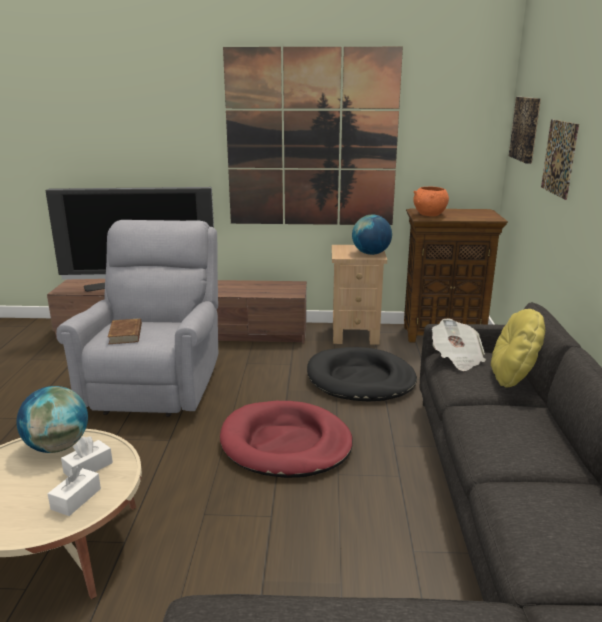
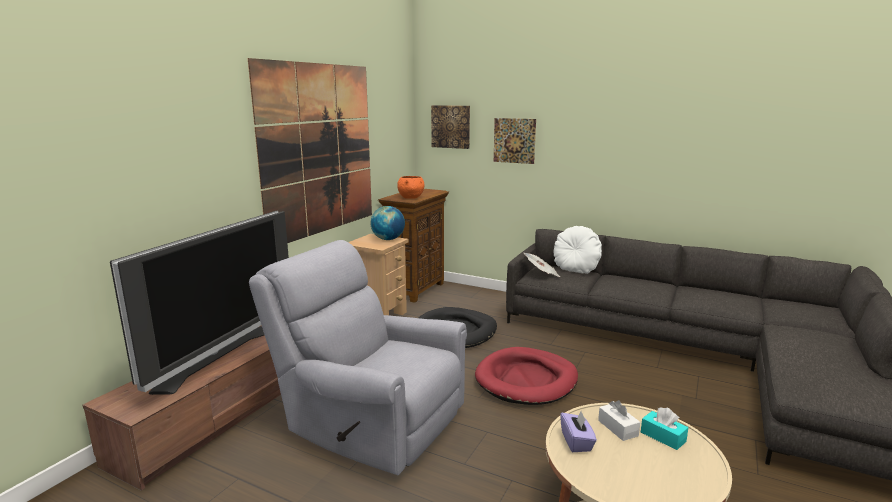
camera: 65 degrees left, 5 degrees down
(58, 446) = (576, 442): globe -> purple tissue box
(76, 499) = (663, 437): white tissue box -> turquoise tissue box
(126, 334) = (400, 367): brown book -> none
(512, 379) = (575, 270): yellow pillow -> white pillow

